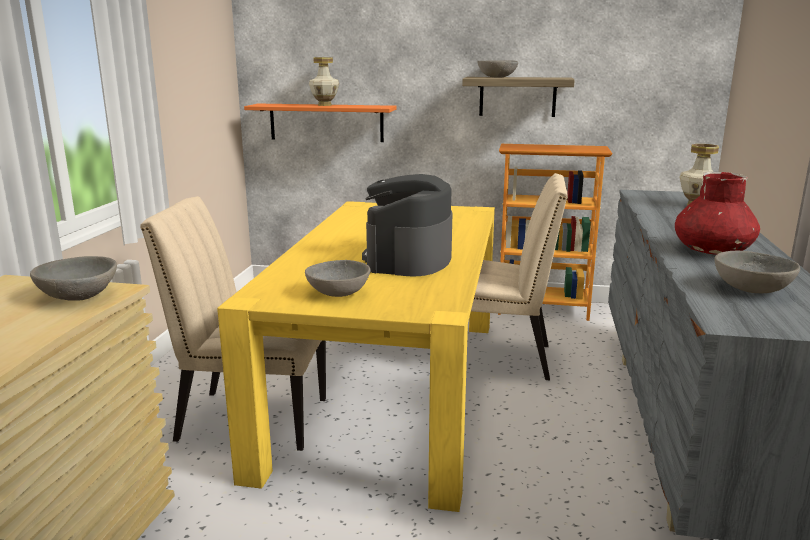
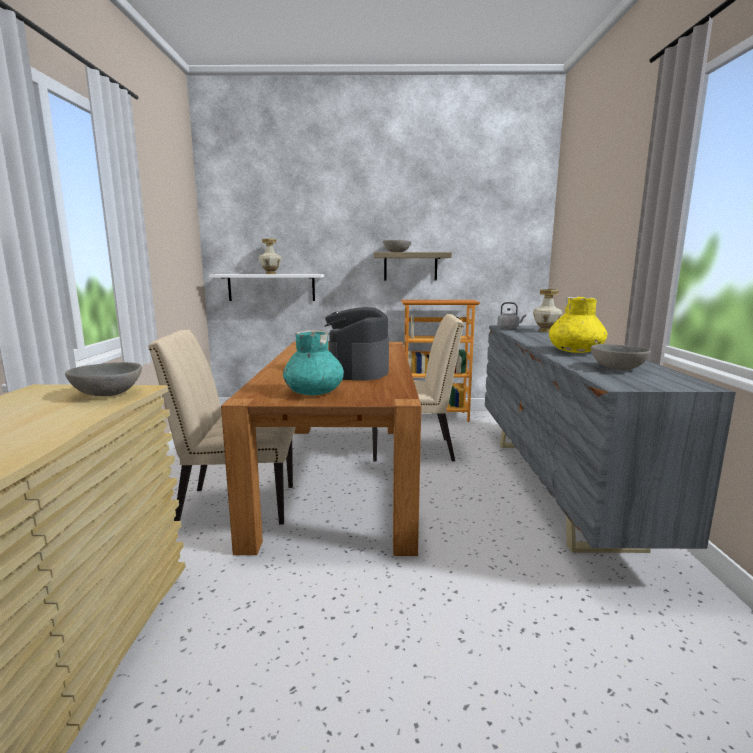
camera: 10 degrees left, 5 degrees down
(326, 122) = (271, 287): orange shelf -> white shelf
(338, 293) = (314, 392): grey bowl -> turquoise vase
(390, 388) = (340, 474): yellow dining table -> brown dining table
(645, 197) = (509, 328): none -> grey kettle
(712, 251) = (575, 352): red vase -> yellow vase

